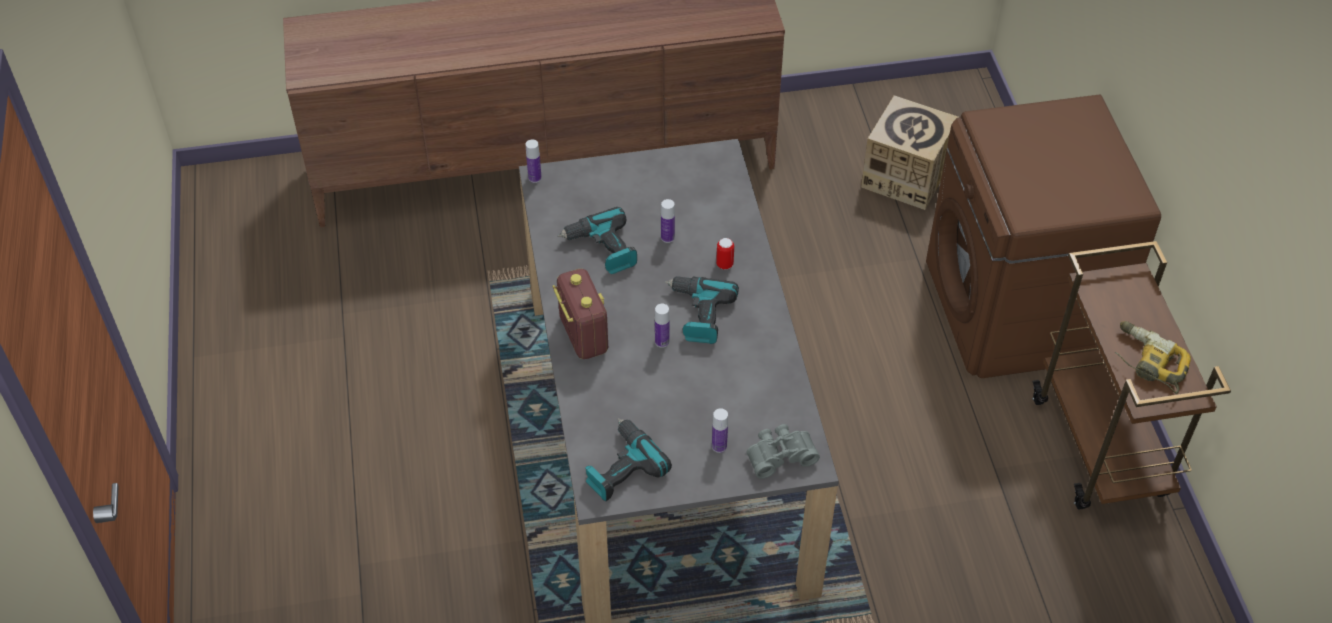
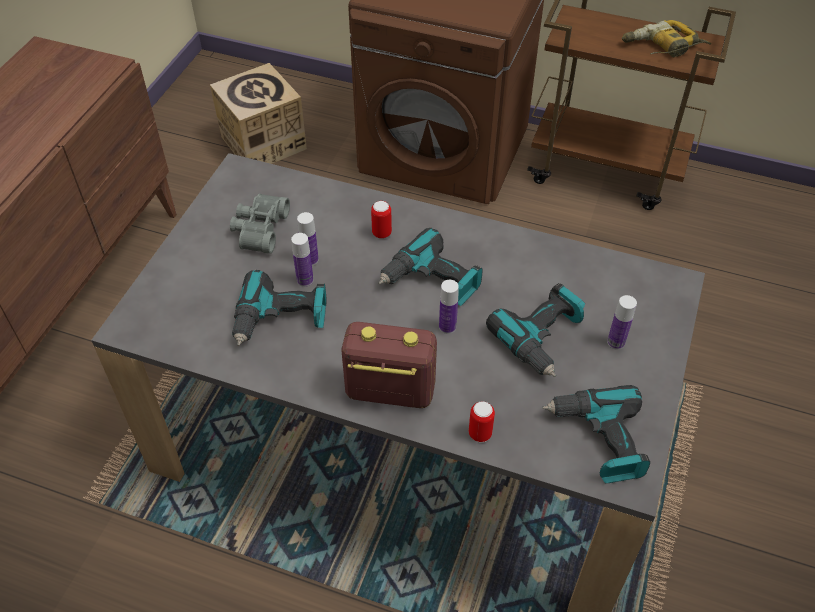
camera: 60 degrees left, 0 degrees up
(534, 178) = (123, 333): bottle -> bottle (305, 280)
(581, 398) = (480, 434): none -> can
(691, 401) = (543, 338): none -> power drill
(779, 455) = (652, 300): grey binoculars -> grey binoculars (259, 229)

